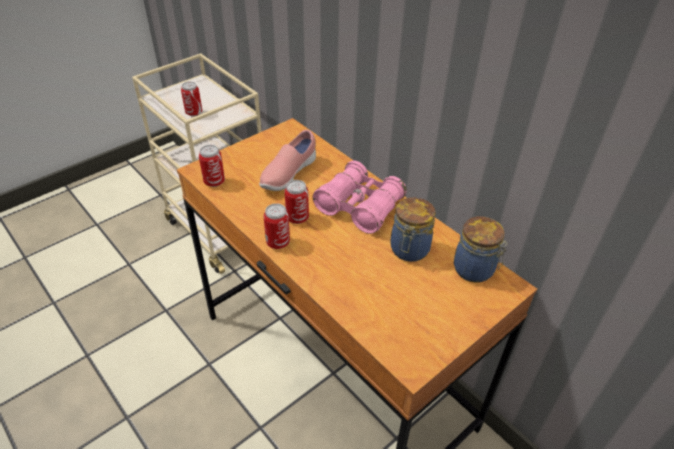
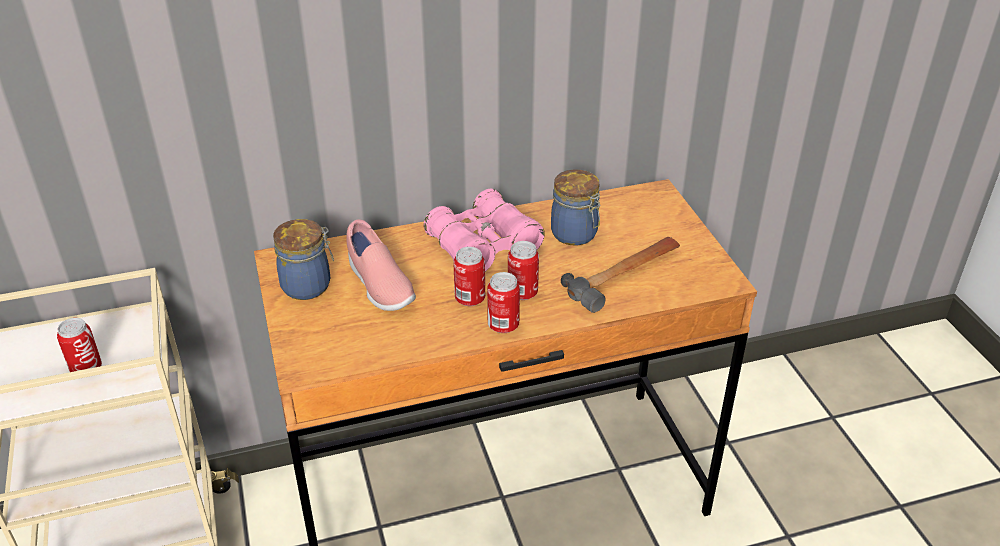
camera: 65 degrees left, 5 degrees down
(214, 182) = (342, 355): can -> can (522, 293)
(376, 294) = (625, 275): none -> hammer
(475, 270) = (627, 204): jar -> jar (308, 285)

